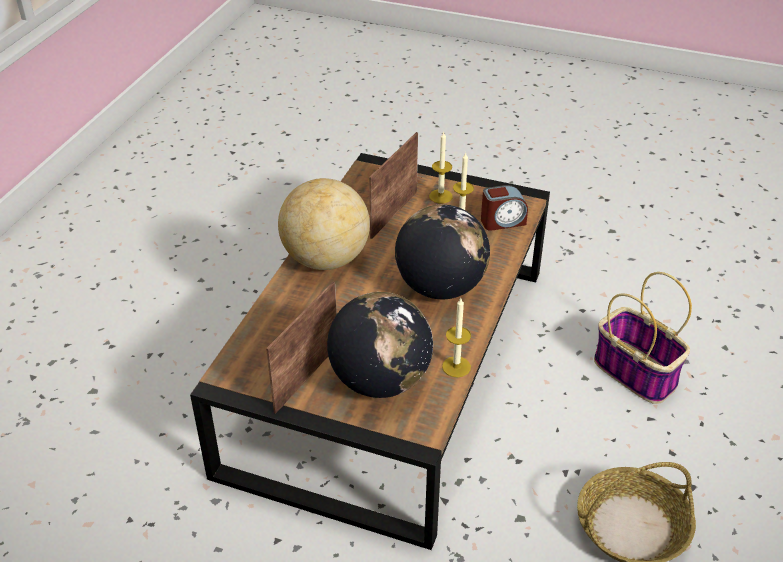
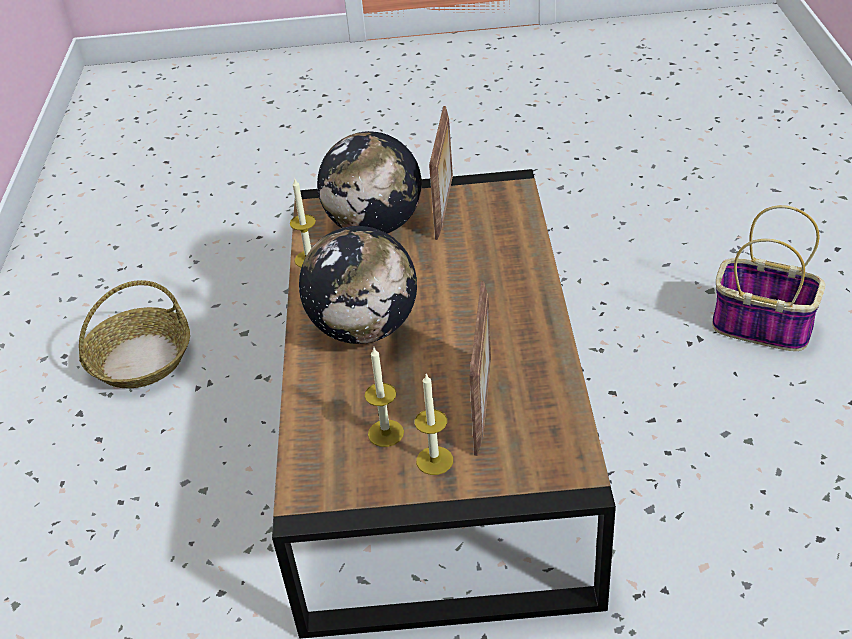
camera: 160 degrees right, 0 degrees up
(325, 259) = (518, 315): globe -> none
(502, 221) = (325, 448): alarm clock -> none
(637, 373) = (138, 520): basket -> basket (759, 327)

